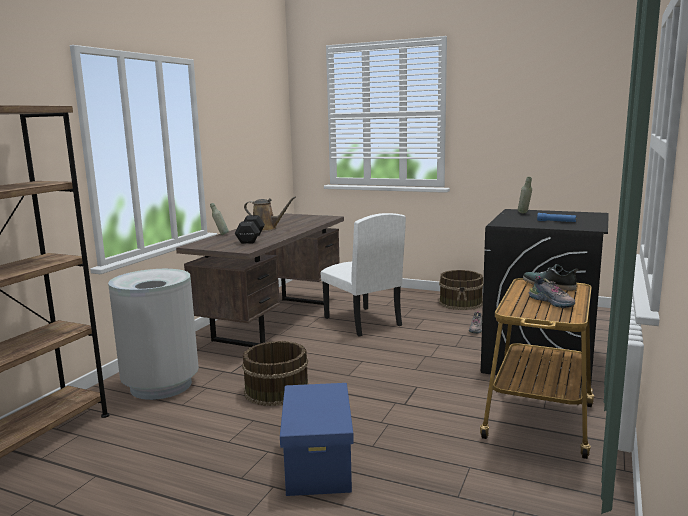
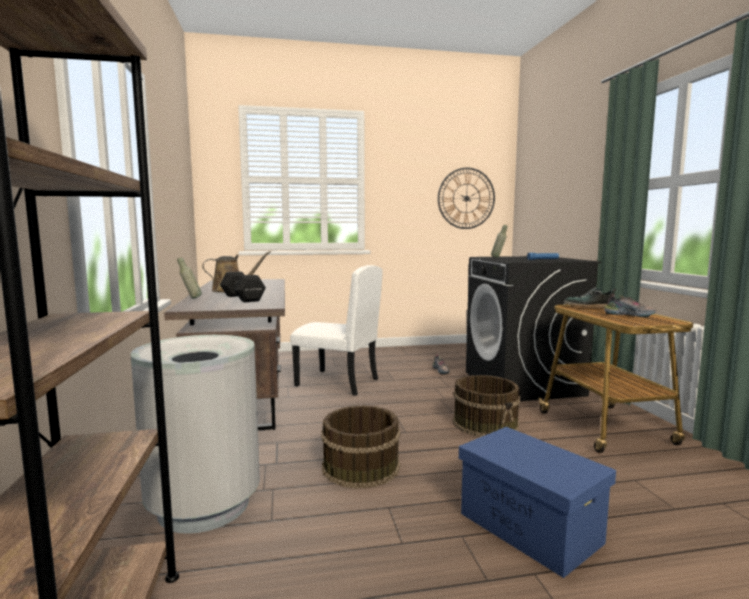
camera: 35 degrees left, 5 degrees down
(461, 302) = (394, 353): brown bucket -> brown bucket (486, 423)
(570, 128) = (466, 198): none -> wall clock

